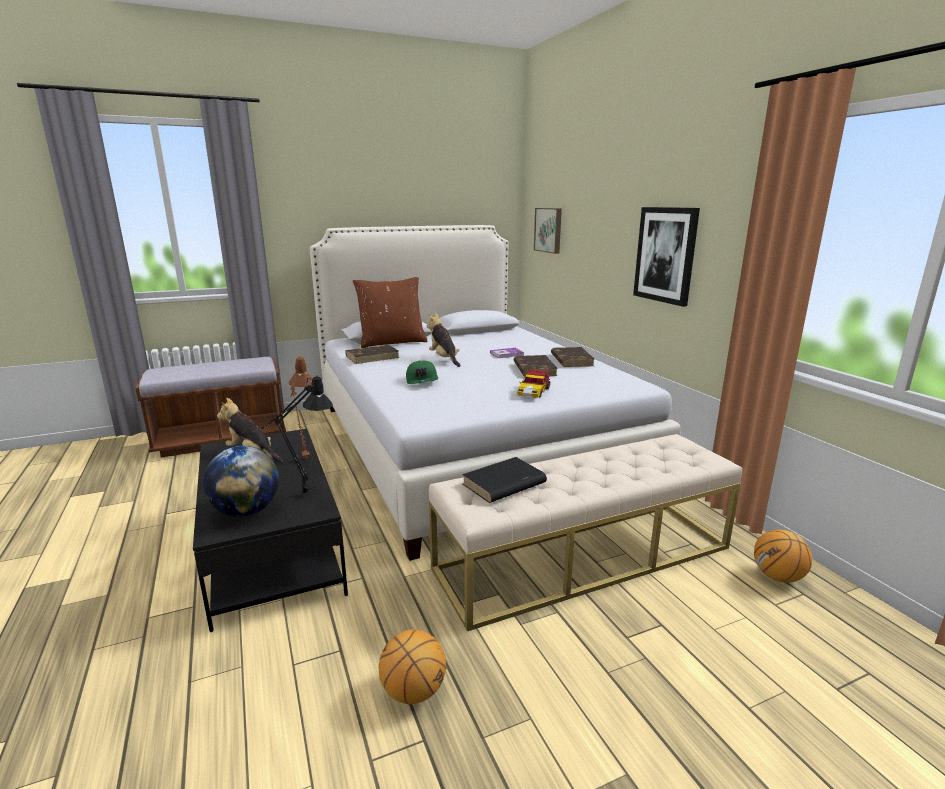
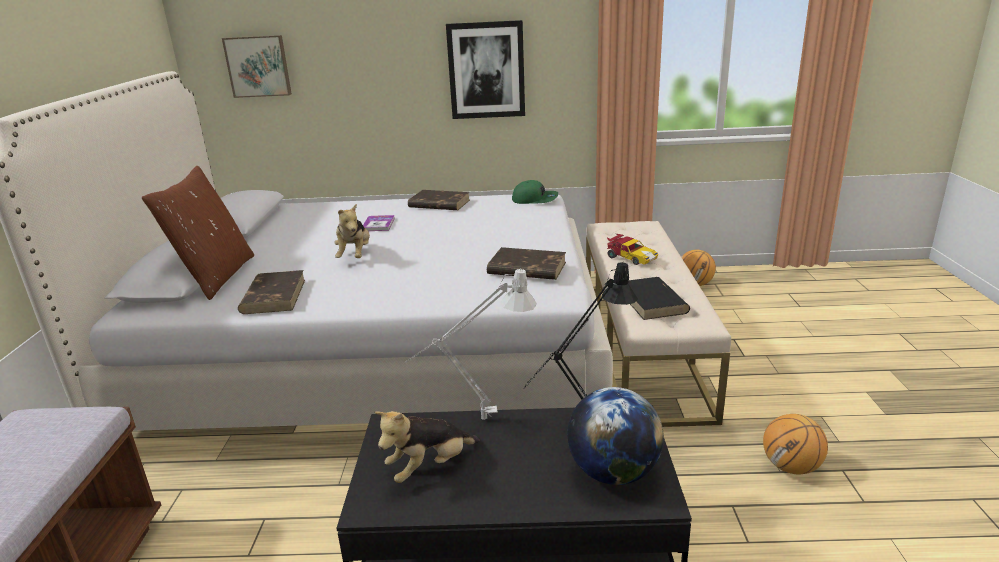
camera: 65 degrees left, 5 degrees up
(303, 457) = (475, 421): brown table lamp -> grey table lamp
(422, 380) = (428, 276): green cap -> green cap (535, 199)
(444, 359) = (355, 255): plush toy -> plush toy turned 90 degrees counterclockwise
(533, 392) = (521, 233): toy car -> toy car (630, 258)
(534, 369) = (449, 222): brown book -> brown book (526, 268)

